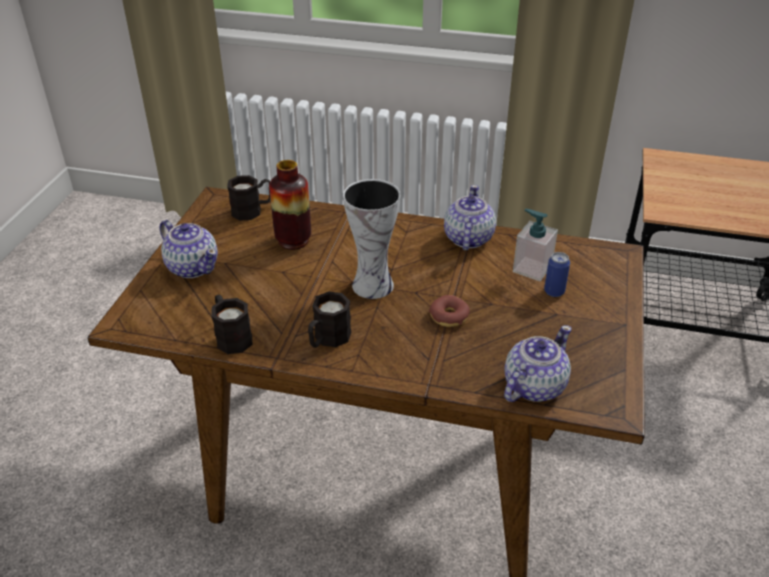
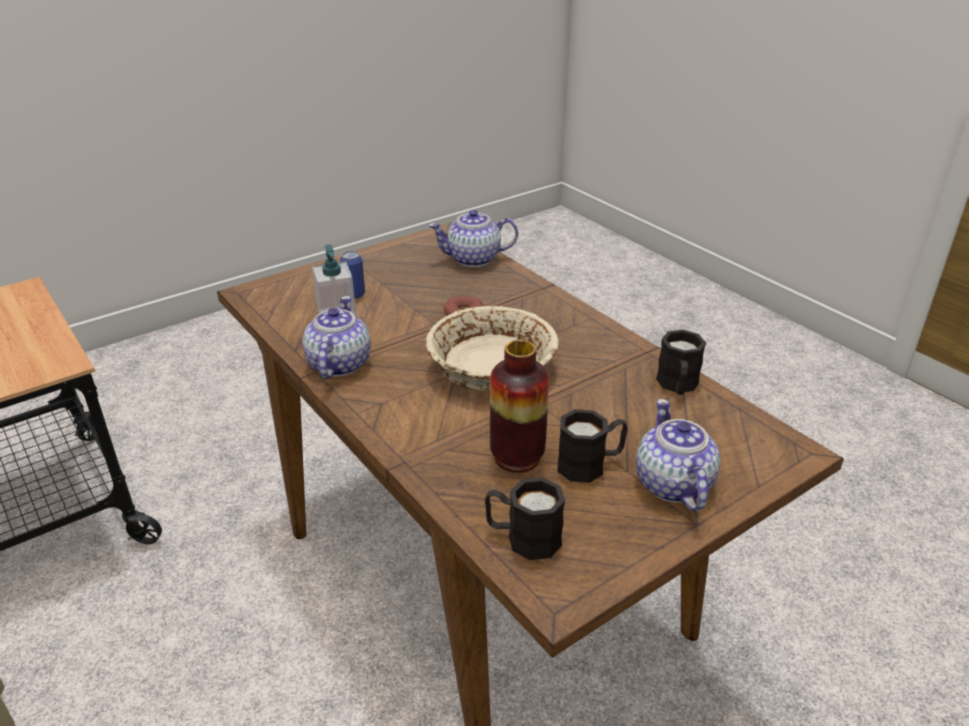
camera: 140 degrees left, 5 degrees down
(328, 339) = (587, 345): black mug -> black mug (590, 464)
(372, 284) = (491, 369): vase -> beige bowl
(467, 239) = (338, 365): teapot -> teapot turned 135 degrees clockwise

